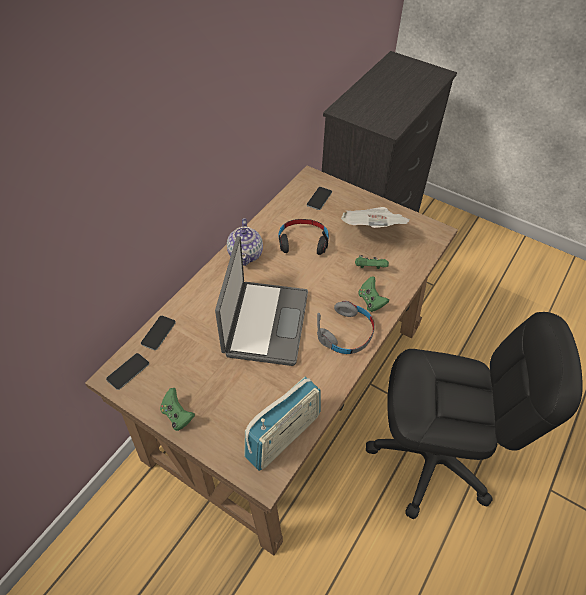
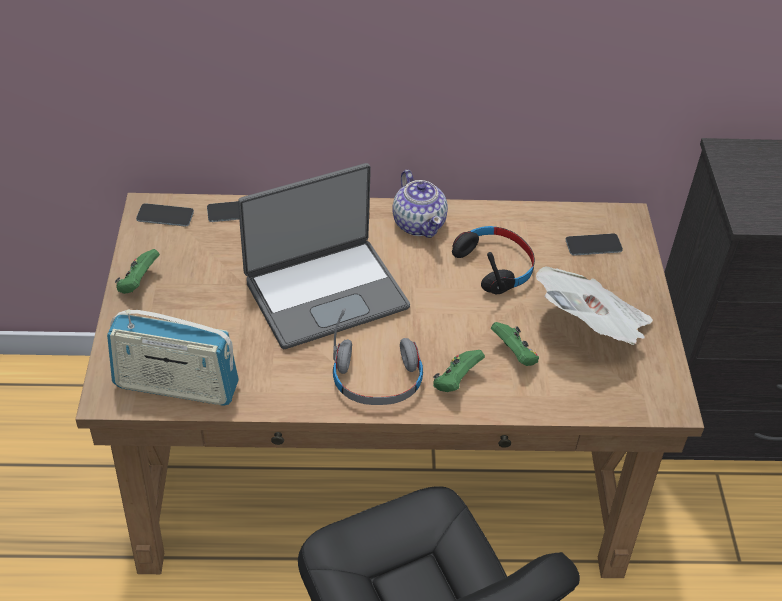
camera: 55 degrees right, 5 degrees down
(246, 254) = (419, 223): teapot -> teapot turned 75 degrees counterclockwise

